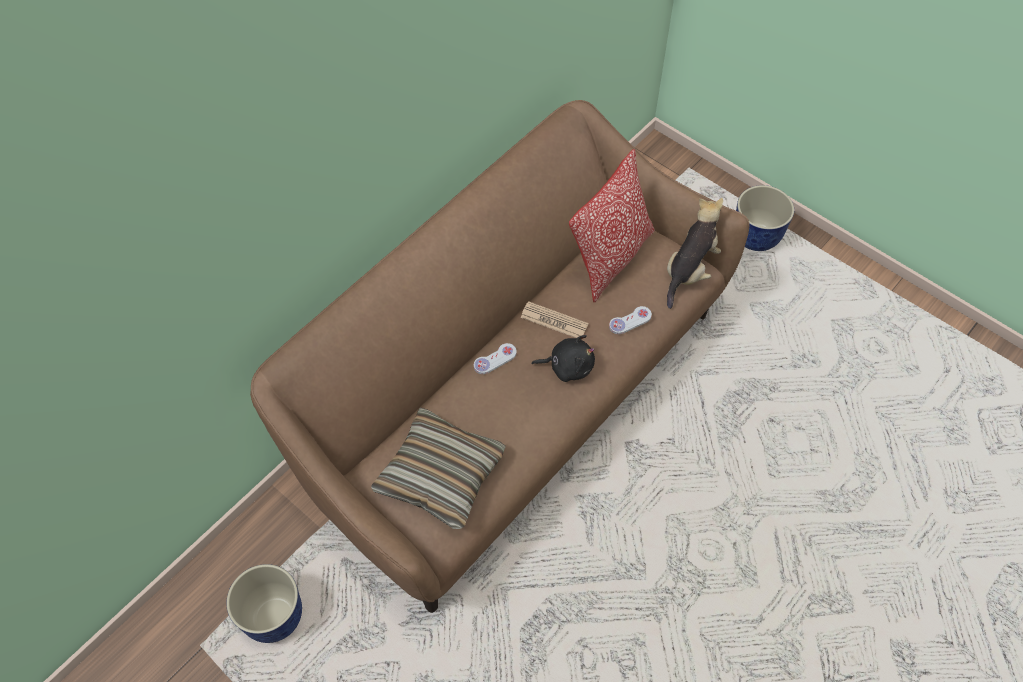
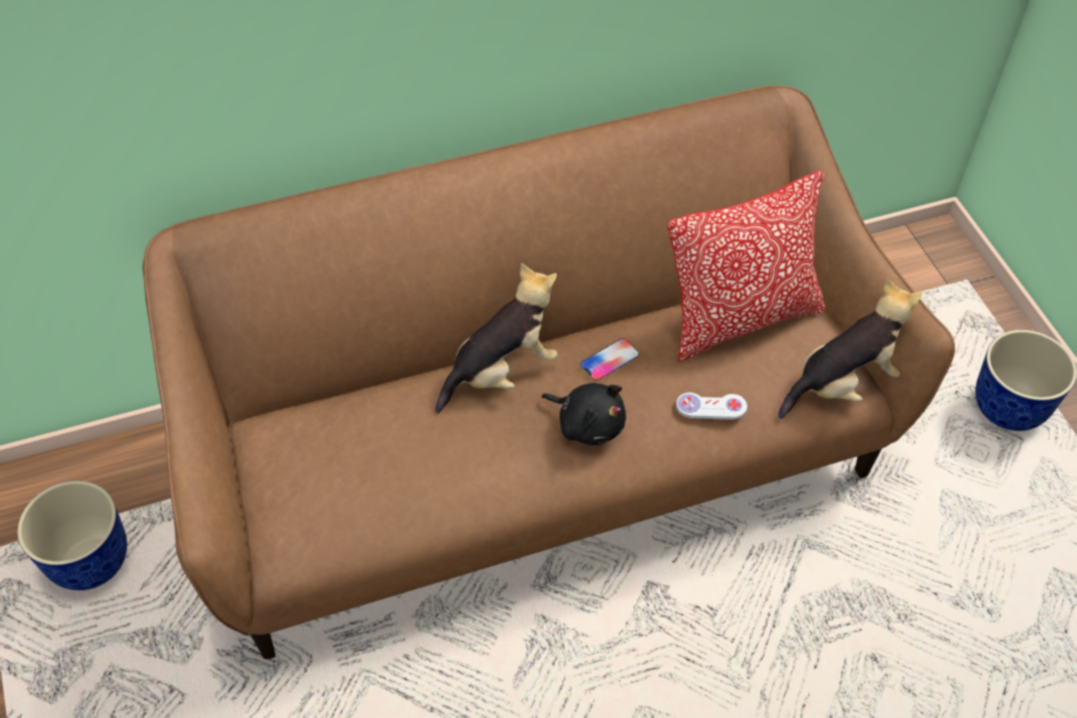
camera: 30 degrees right, 5 degrees down
(441, 474) = (335, 474): pillow -> none
(495, 359) = (501, 371): white game controller -> plush toy
(554, 321) = (609, 360): newspaper -> phone

